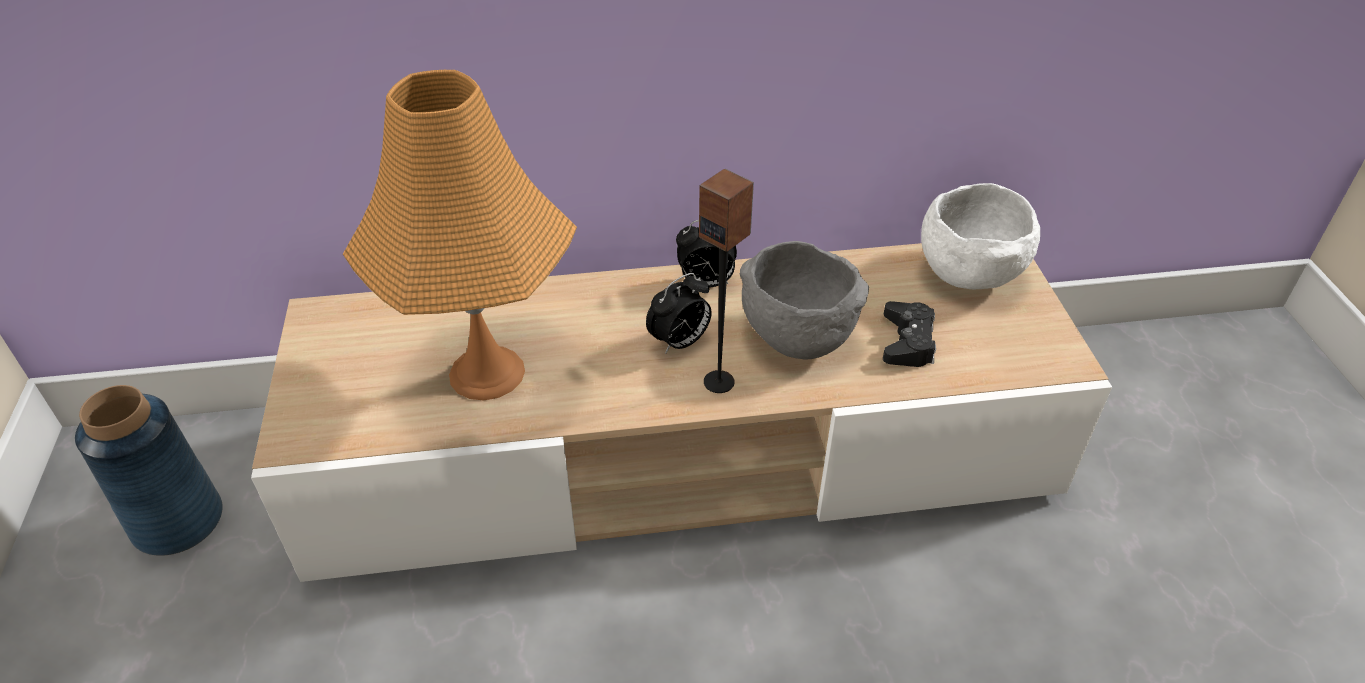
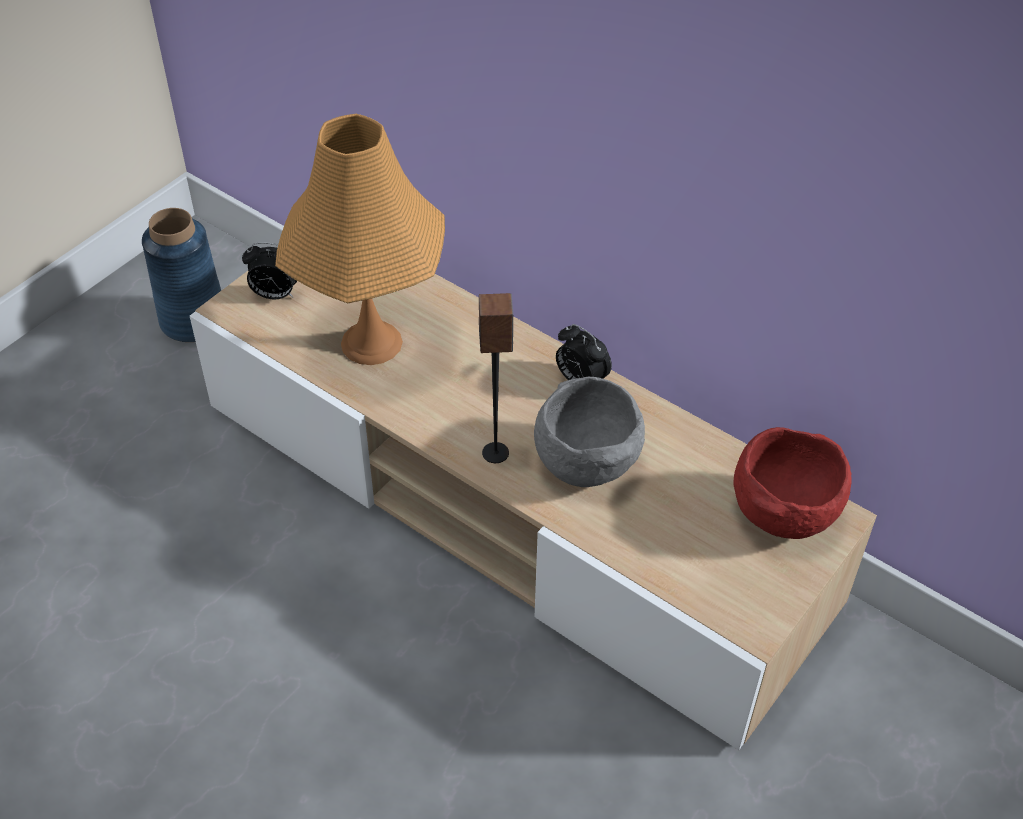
camera: 45 degrees right, 5 degrees up
(680, 342) = (507, 409): alarm clock -> alarm clock (275, 295)
(907, 342) = (658, 524): black game controller -> none
(967, 272) = (784, 511): white bowl -> red bowl

